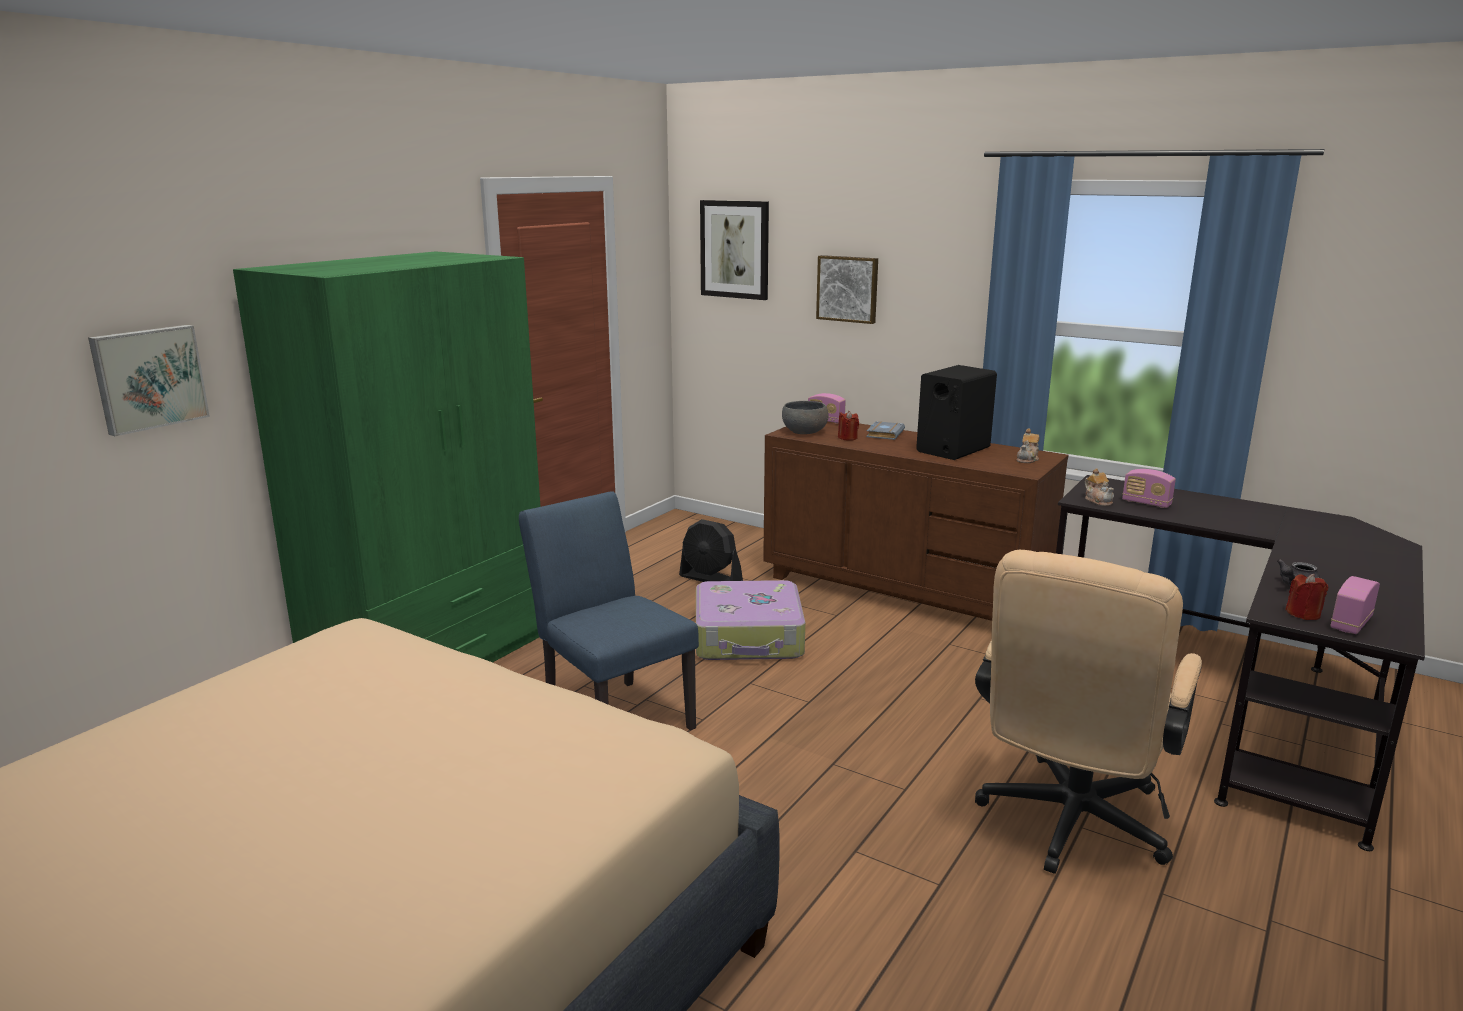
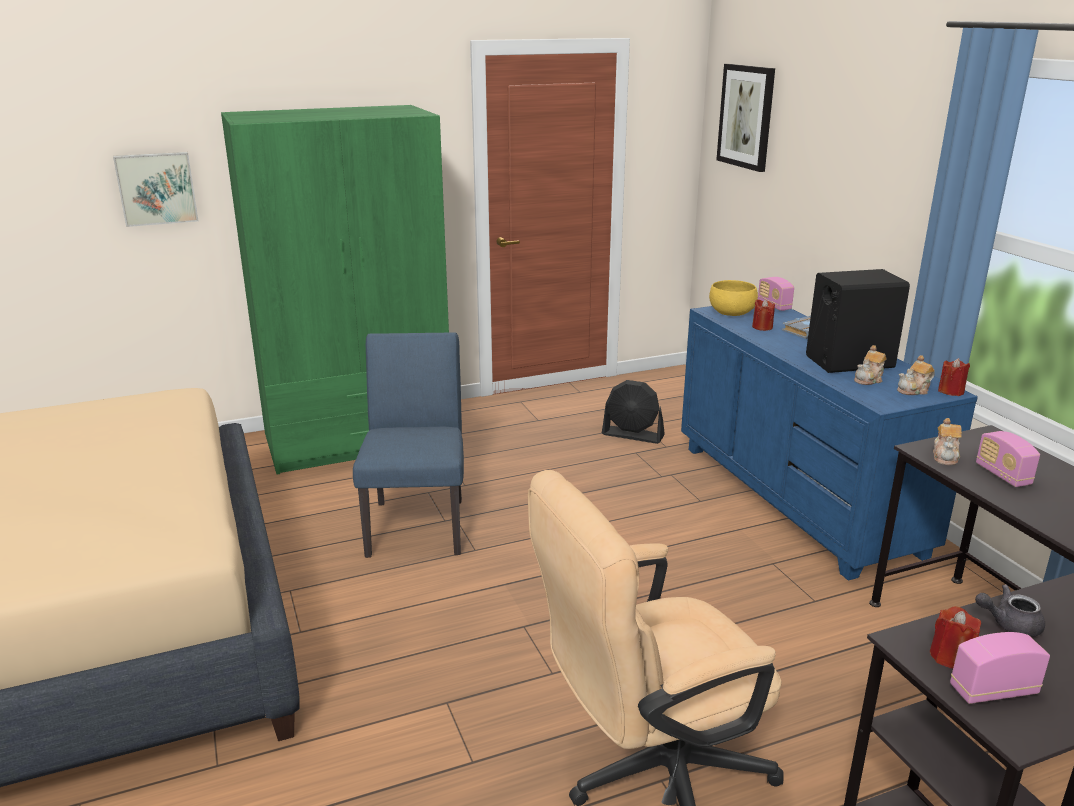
camera: 35 degrees right, 5 degrees up
(710, 579) = (633, 435): black fan -> black fan turned 45 degrees counterclockwise
(749, 637) = (598, 496): suitcase -> none
(804, 432) = (732, 313): grey bowl -> yellow bowl
(848, 289) = (826, 169): picture -> none
(902, 591) = (795, 498): brown dresser -> blue dresser
(988, 459) = (869, 380): none -> teapot
(1049, 455) = (951, 391): none -> red candle

